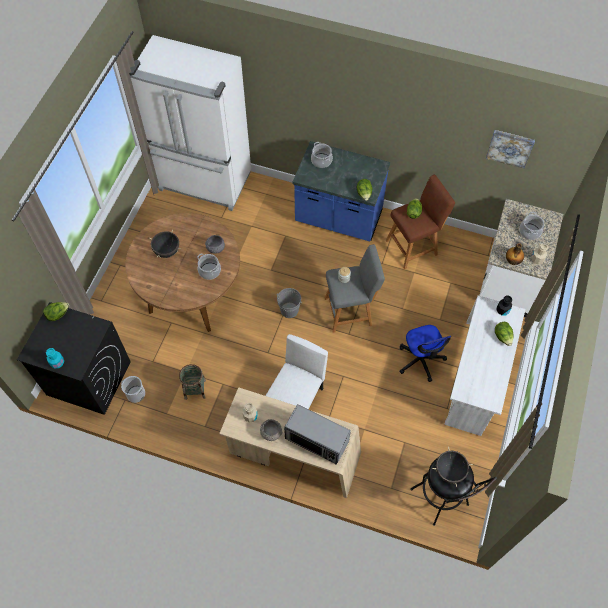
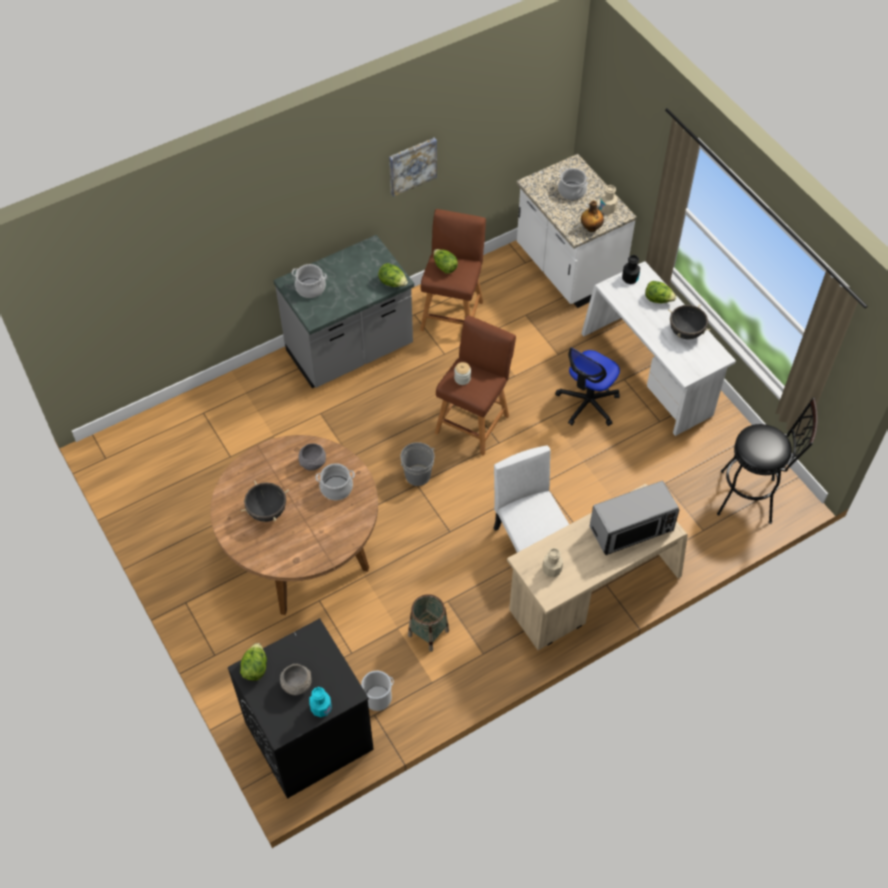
camera: 50 degrees left, 5 degrees down
(205, 182) = (164, 440): white fridge -> none
(271, 432) = (587, 563): grey bowl -> grey bowl (296, 684)
(338, 218) = (350, 351): blue counter -> grey counter
(350, 311) = (474, 421): grey stool -> brown stool
(420, 360) = (587, 403): office chair -> office chair turned 105 degrees clockwise
(449, 471) = (759, 443): black cooking pot -> black cooking pot (685, 332)
(510, 148) = (500, 118): picture -> picture (412, 166)

